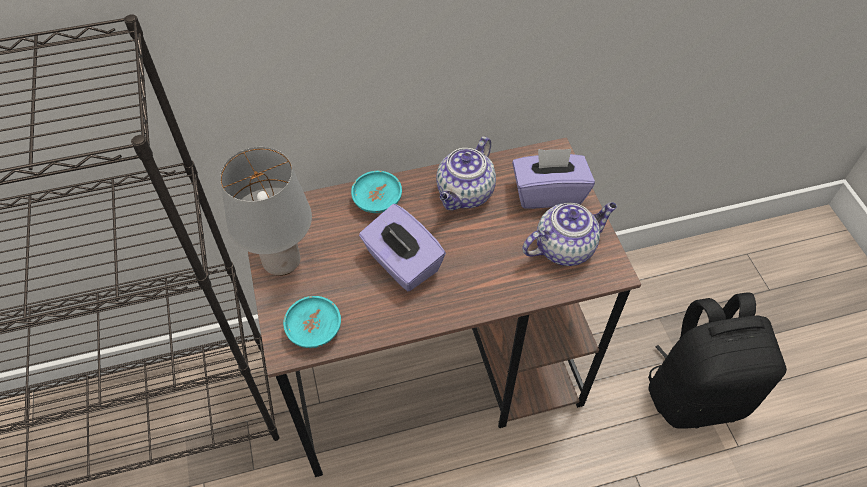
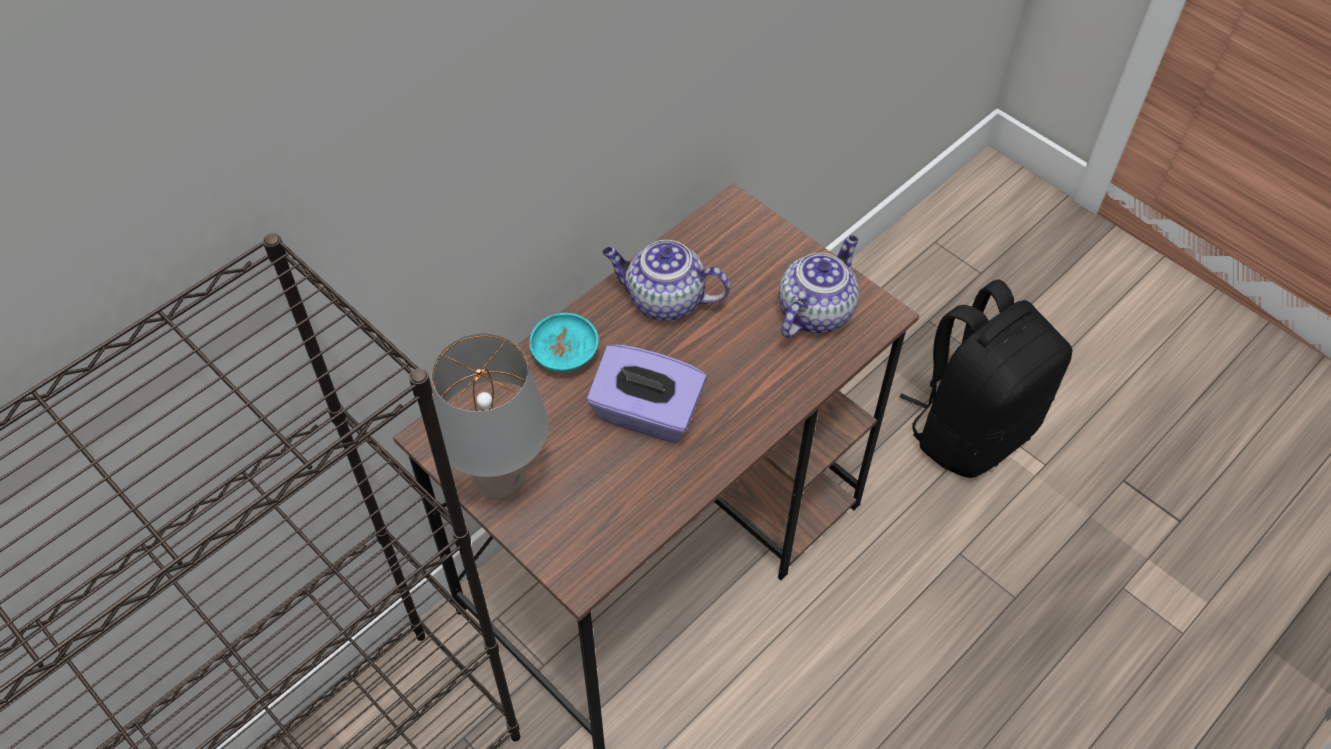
camera: 30 degrees left, 0 degrees up
(314, 330) = (598, 539): turquoise bowl -> none
(465, 194) = (663, 300): teapot -> teapot turned 105 degrees clockwise
(548, 193) = (756, 257): purple tissue box -> none

